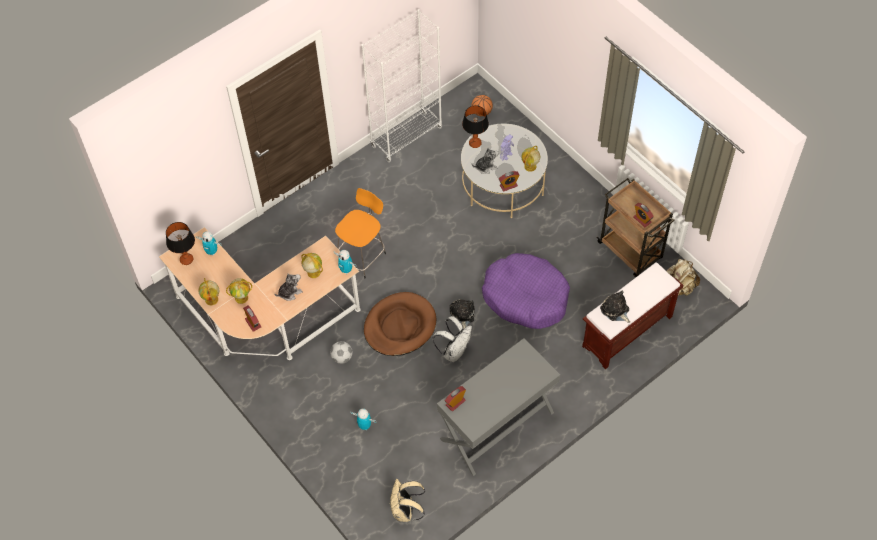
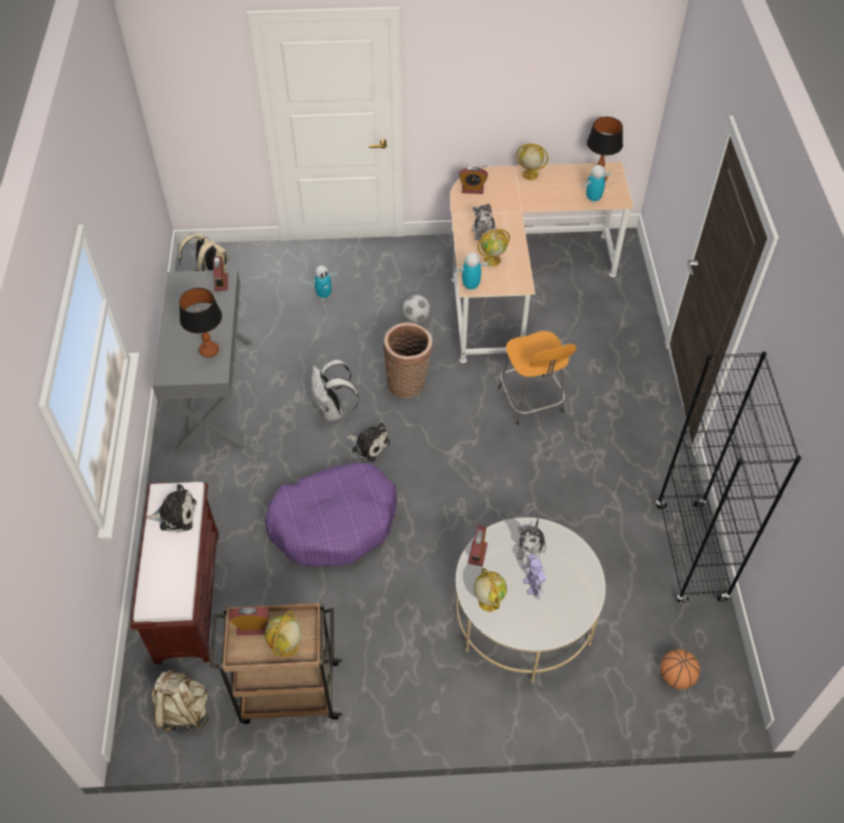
camera: 125 degrees right, 5 degrees down
(242, 297) = (511, 195): globe -> globe (286, 647)
(400, 326) = (408, 383): brown dog bed -> basket
(406, 137) = (690, 553): white bookcase -> black bookcase
(475, 143) = (582, 561): table lamp -> table lamp (209, 351)

